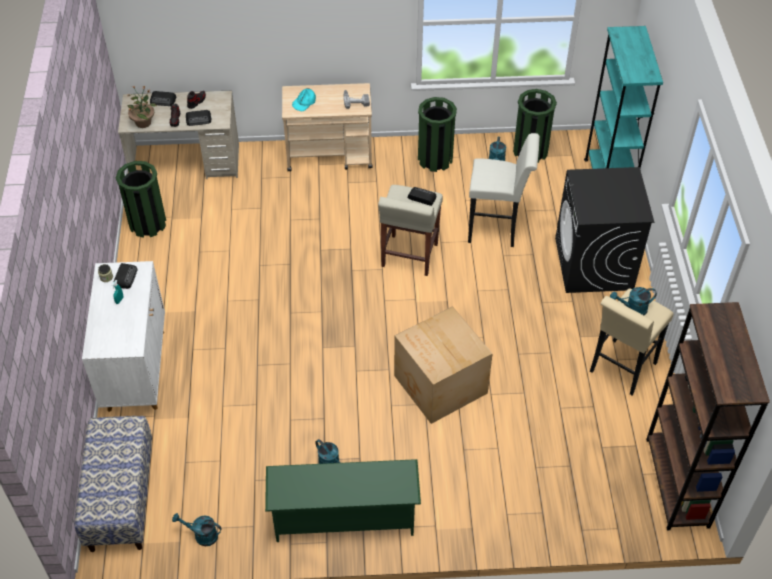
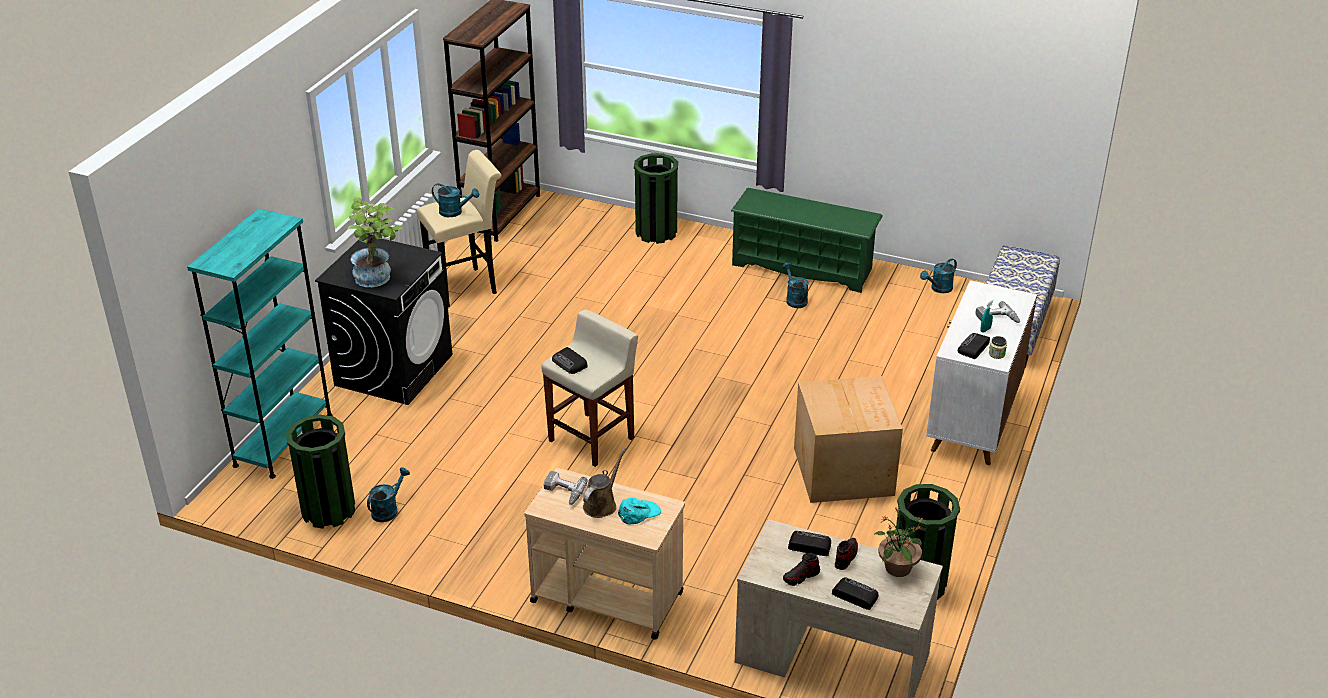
camera: 155 degrees left, 15 degrees down
(111, 316) = (997, 319): none -> power drill
(201, 535) = (938, 289): turquoise watering can -> turquoise watering can turned 105 degrees clockwise
(329, 100) = (601, 504): none -> brown watering can
(435, 159) = (463, 541): green trash can -> green trash can (656, 232)
(440, 385) = (650, 322): cardboard box -> cardboard box (844, 470)
(497, 229) = (464, 434): white stool -> none
(598, 184) = (378, 277): none -> potted plant

